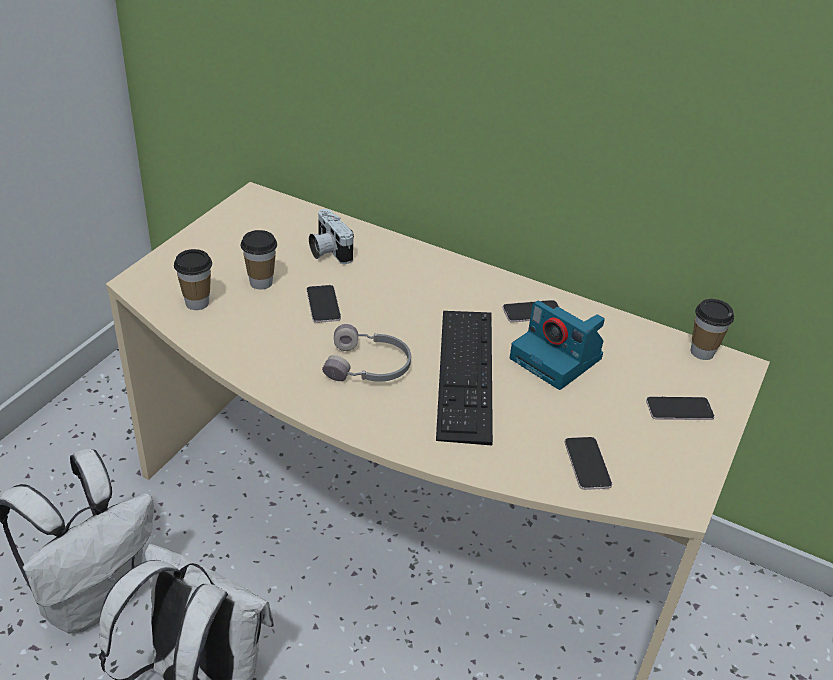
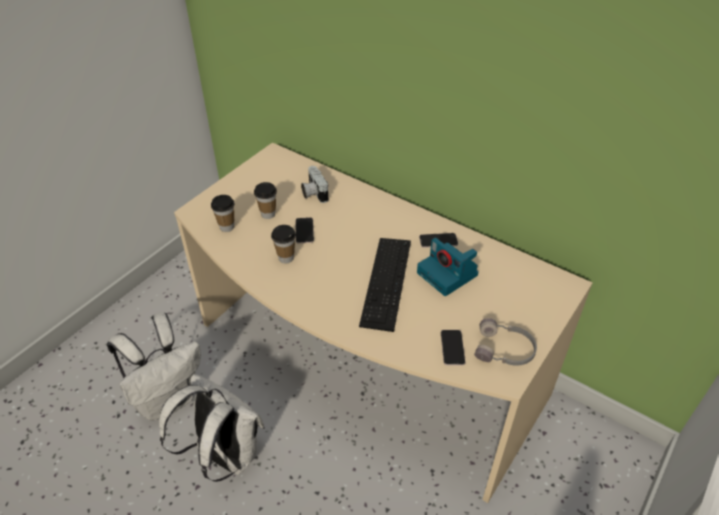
camera: 10 degrees right, 5 degrees up
(368, 367) = (325, 275): grey headphones -> grey headphones (504, 350)
(679, 409) = (522, 313): phone -> none
(702, 352) = (546, 274): cup -> cup (286, 258)

